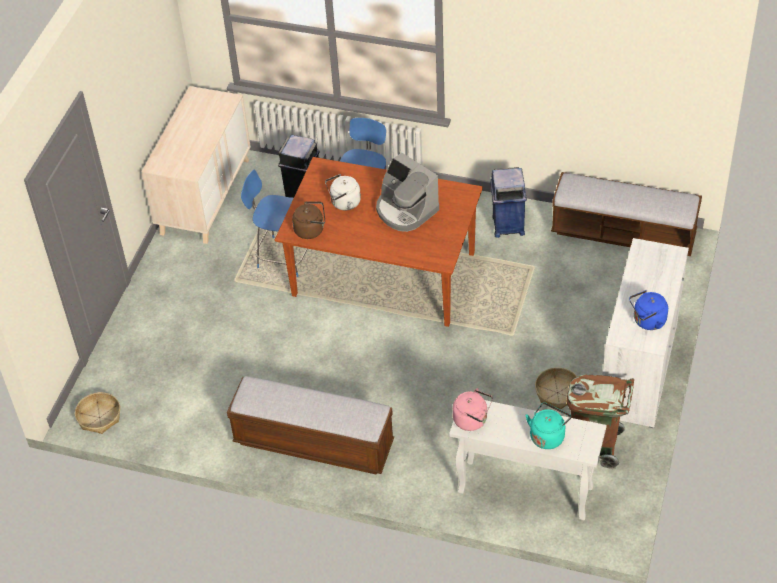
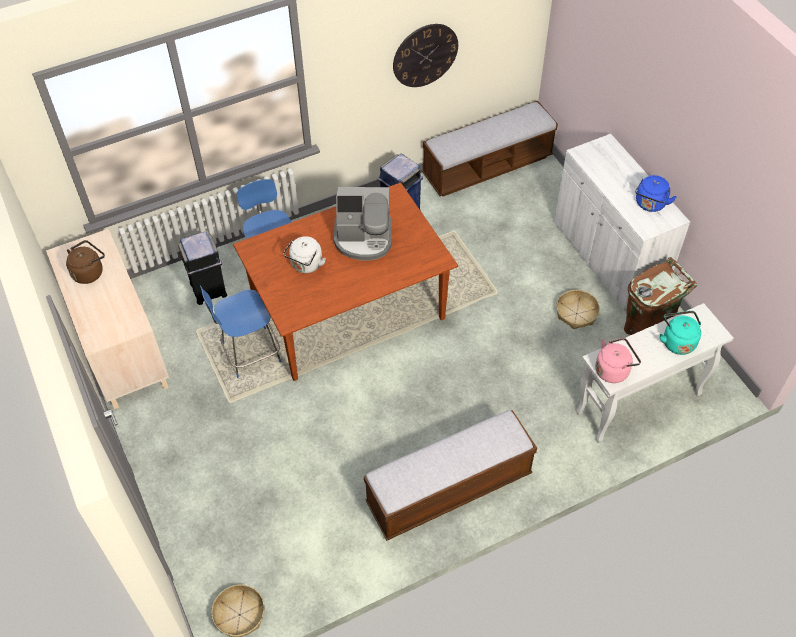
camera: 45 degrees left, 5 degrees up
(311, 230) = (304, 305): brown kettle -> brown kettle (89, 272)
(570, 88) = (425, 55): none -> wall clock

